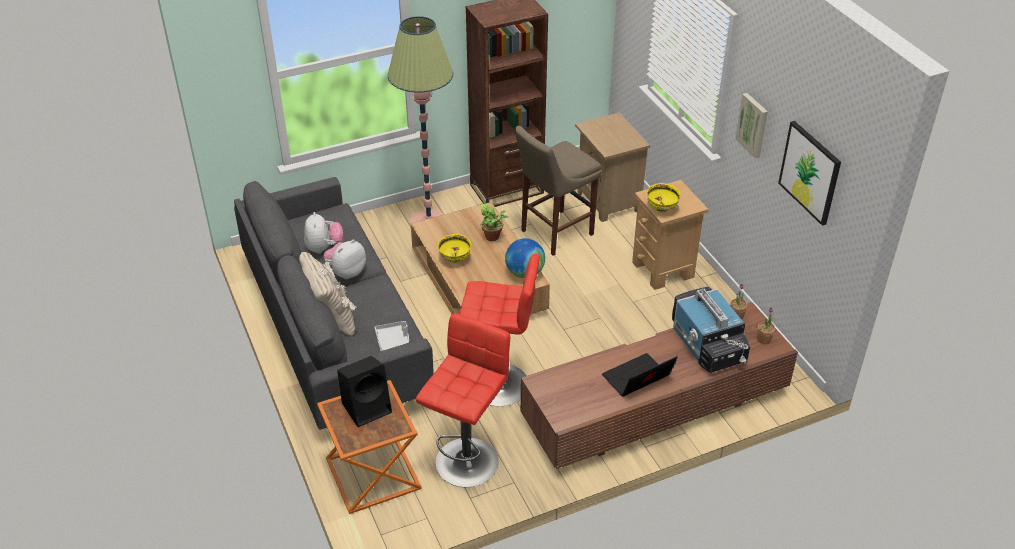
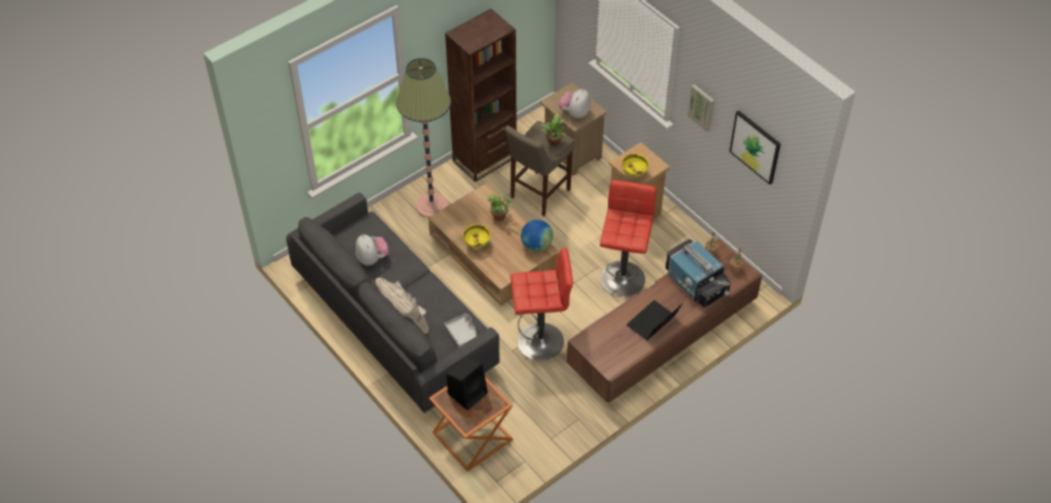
camera: 15 degrees left, 10 degrees up
(346, 272) = (399, 277): plush toy -> plush toy (575, 113)
(468, 462) = (539, 411): red stool -> red stool (623, 278)
(574, 163) = (553, 143): none -> potted plant

